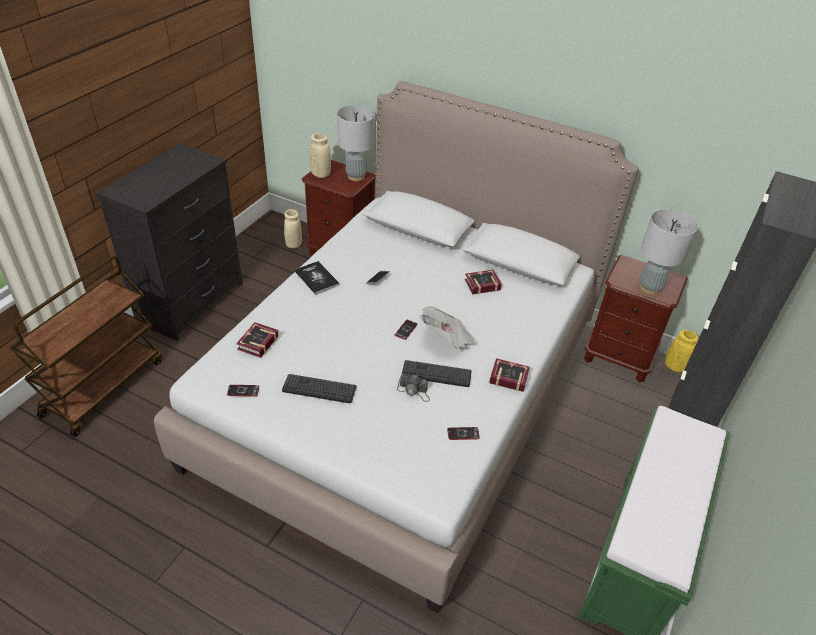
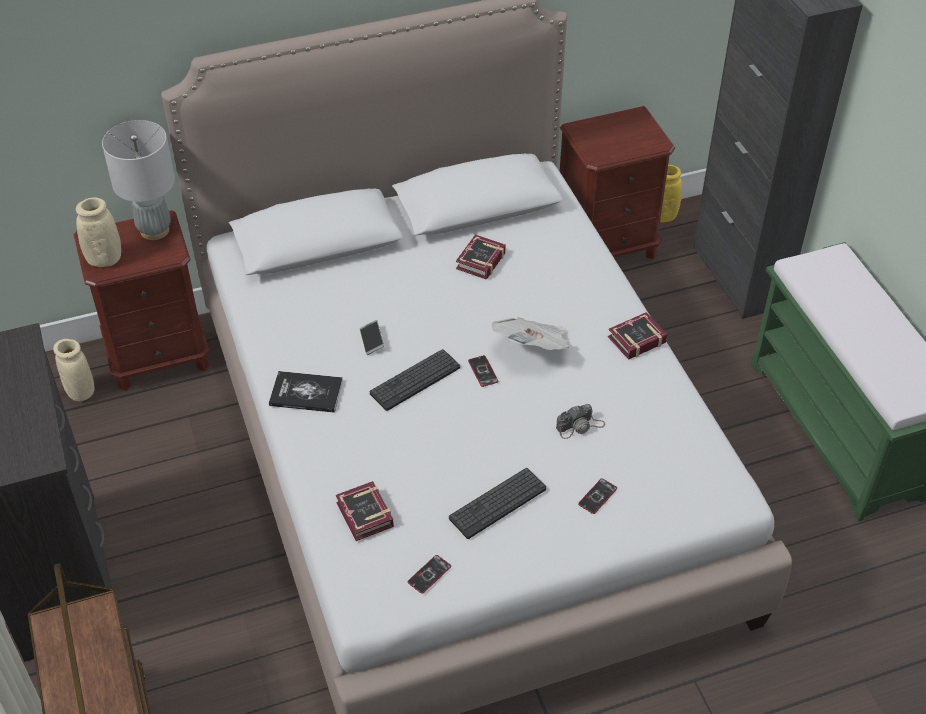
camera: 45 degrees left, 5 degrees up
(436, 374) = (574, 391): keyboard -> keyboard (415, 380)
(463, 434) = (674, 427): phone -> phone (597, 496)
(649, 288) = (632, 144): grey table lamp -> none

